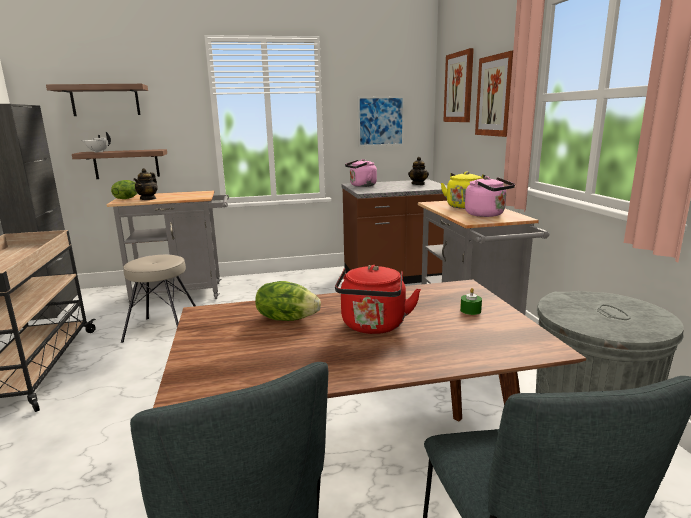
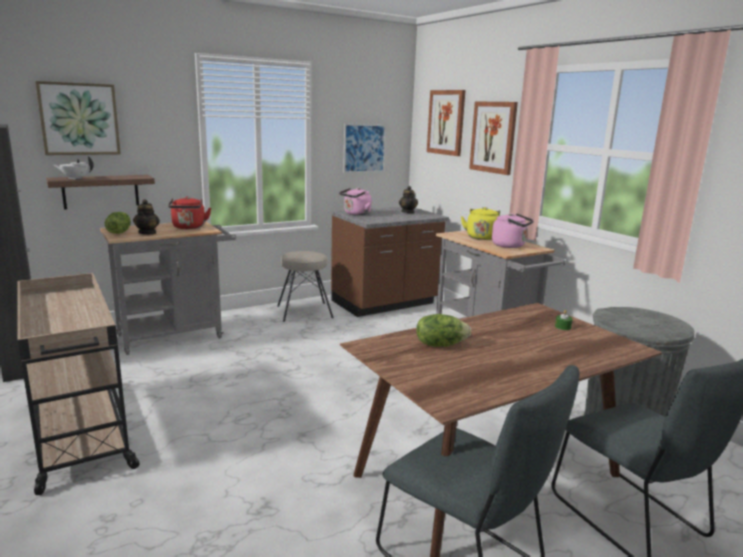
camera: 20 degrees left, 0 degrees up
(105, 100) = (79, 119): shelf -> picture
(164, 329) = (192, 374): beige stool -> beige stool (304, 311)
(373, 326) = (511, 345): red kettle -> red kettle (189, 227)

